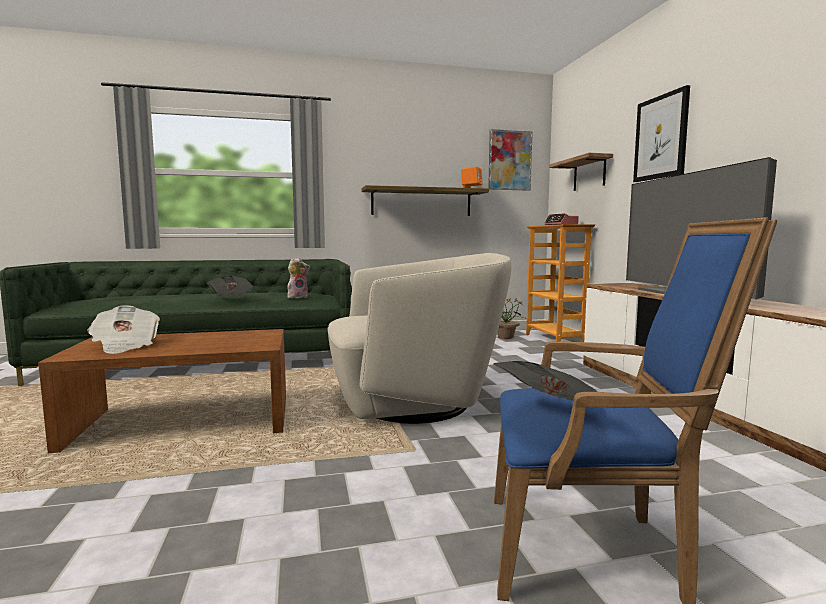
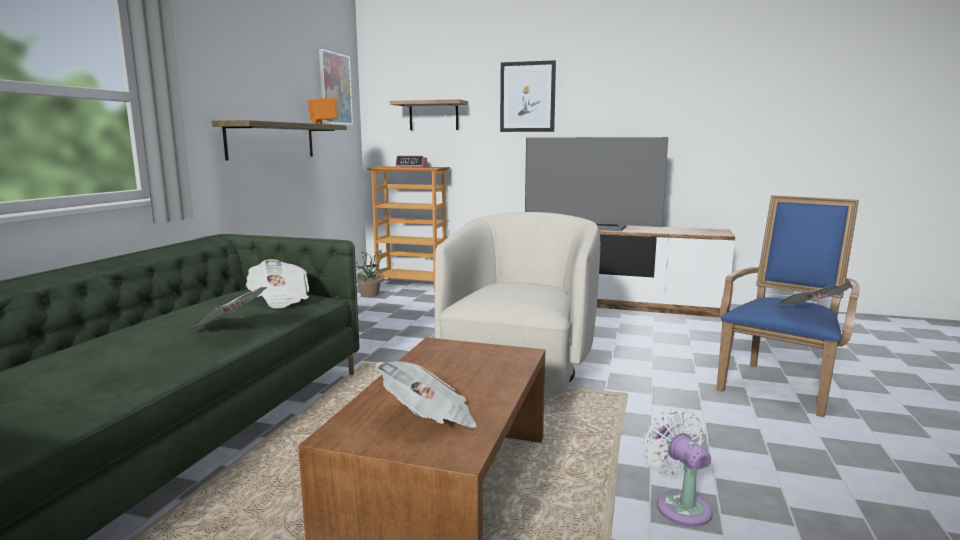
camera: 60 degrees left, 5 degrees up
(181, 504) = (679, 505): none -> white fan
(298, 297) = (279, 300): plush toy -> newspaper

